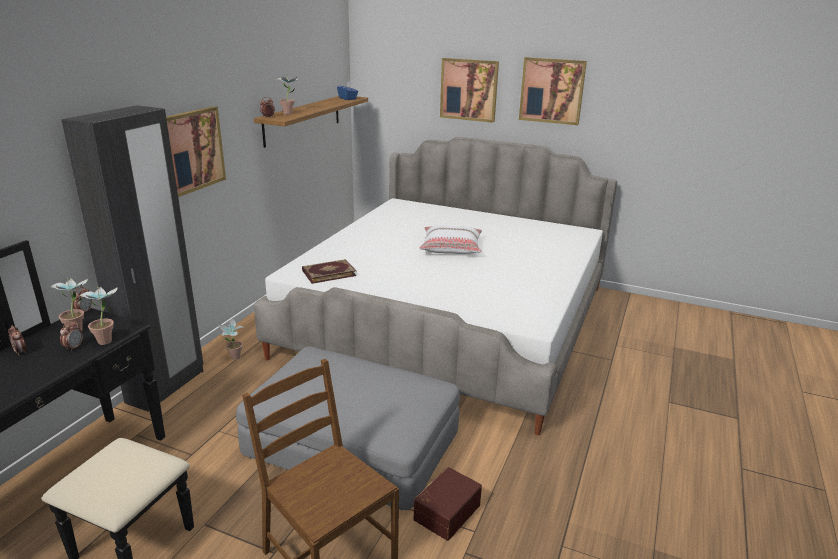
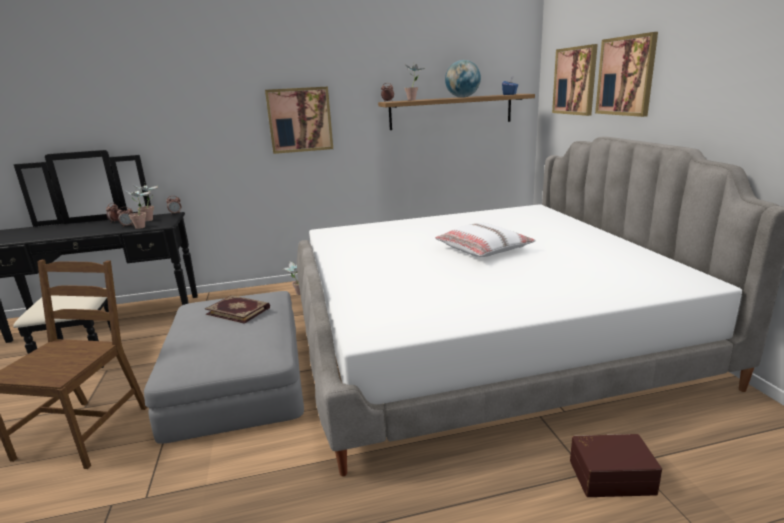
camera: 55 degrees right, 5 degrees down
(166, 387) = (243, 293): black wardrobe -> none
(321, 106) = (462, 97): none -> globe
(328, 273) = (346, 238): book -> book (239, 310)
(445, 511) = (168, 466): brown storage box -> brown storage box (610, 475)
(552, 91) = (716, 63): picture -> picture (575, 81)

